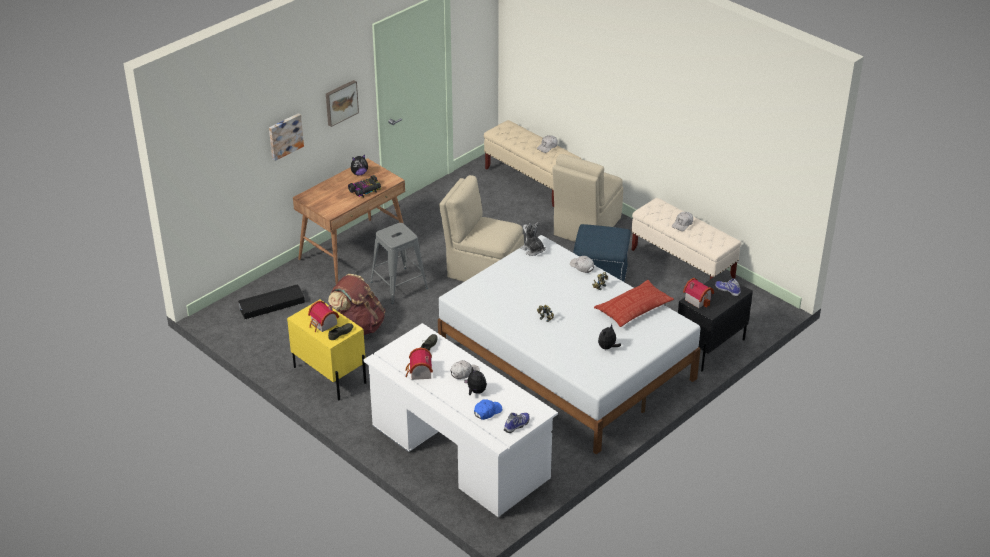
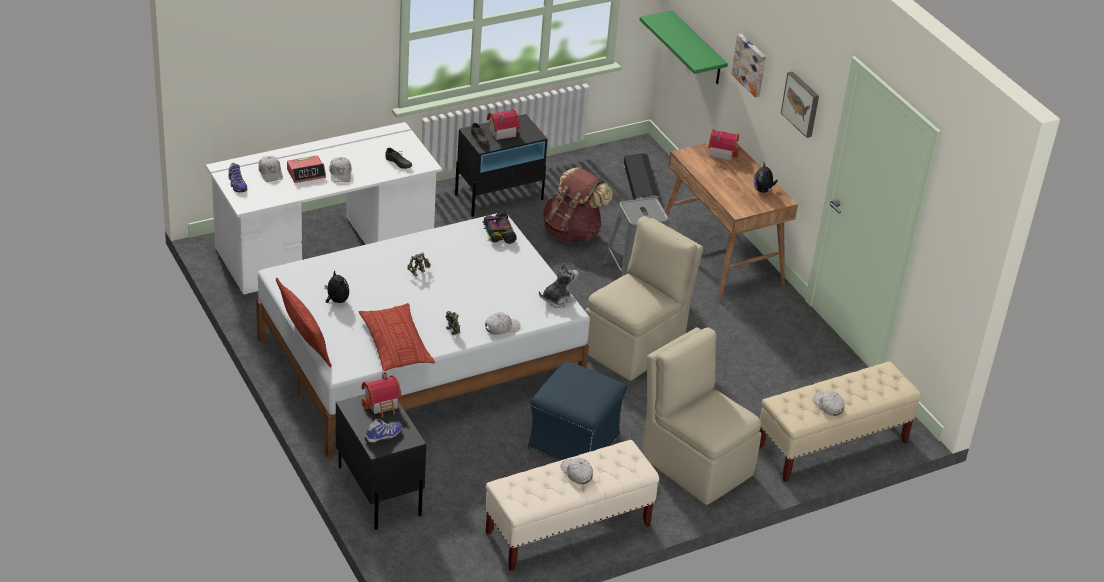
camera: 105 degrees right, 0 degrees up
(225, 191) = (697, 49): none -> green shelf
(329, 374) = (499, 197): yellow nightstand -> black nightstand
(365, 190) = (723, 187): toy car -> toy car (498, 233)
(419, 373) = (360, 148): toy house -> toy house (721, 152)
(475, 391) = (306, 173): plush toy -> alarm clock
(487, 412) = (270, 173): blue cap -> white cap
(664, 349) = (304, 341): none -> pillow

